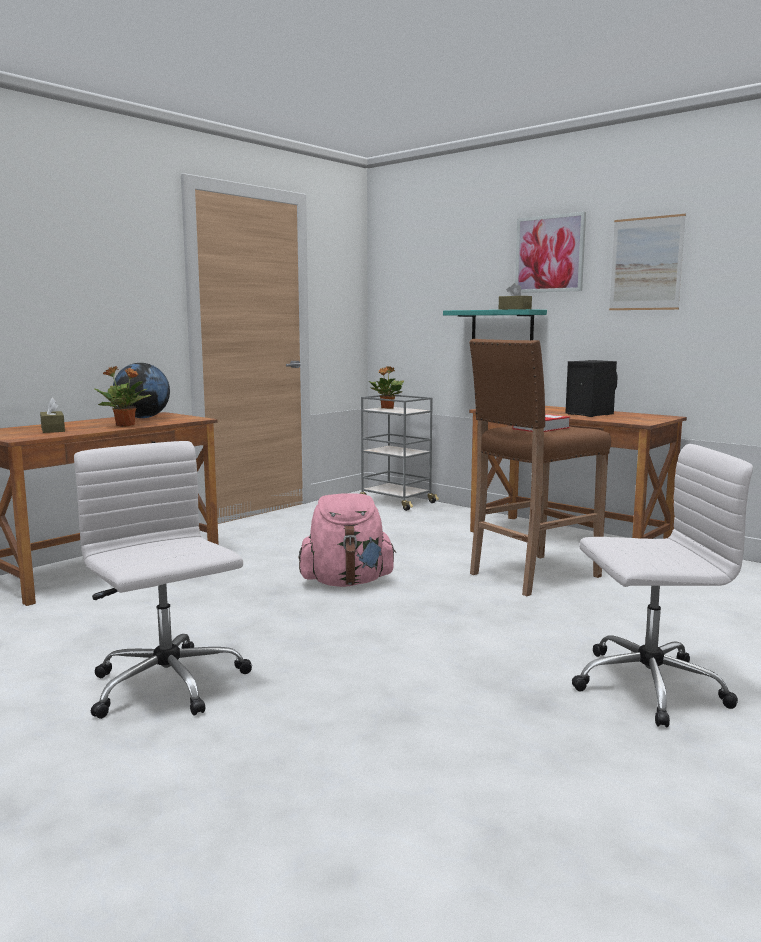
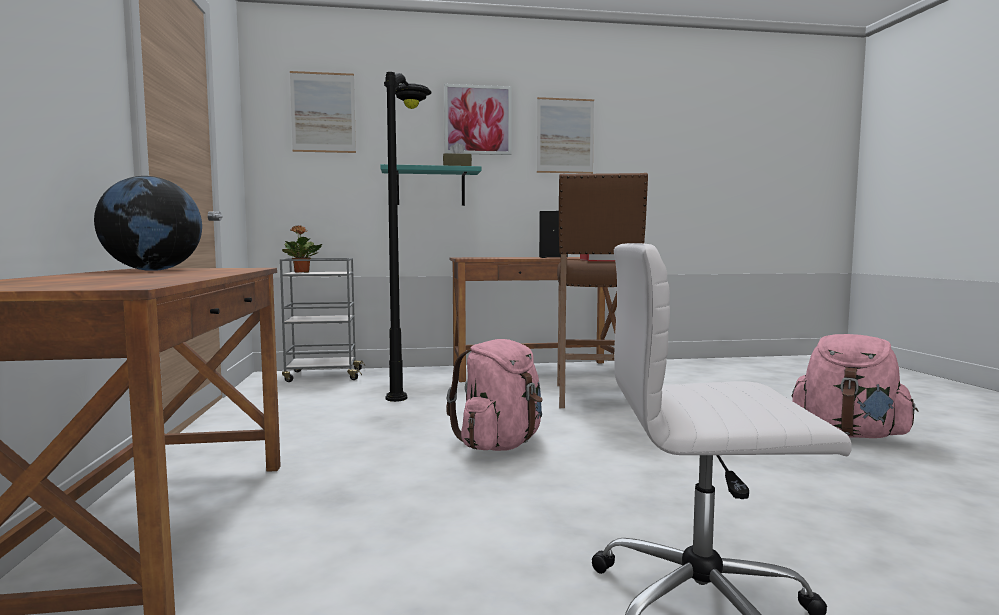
camera: 50 degrees left, 5 degrees down
(53, 430) = (99, 280): brown tissue box -> none
(126, 425) = (202, 273): potted plant -> none
(420, 260) = (323, 112): none -> picture
(433, 523) = (410, 383): none -> black floor lamp
(645, 686) = (849, 434): white office chair -> pink backpack

